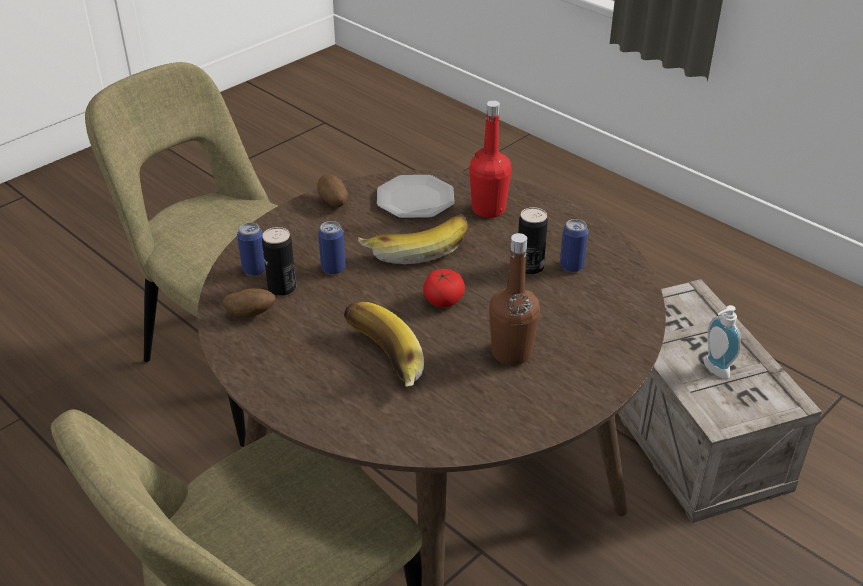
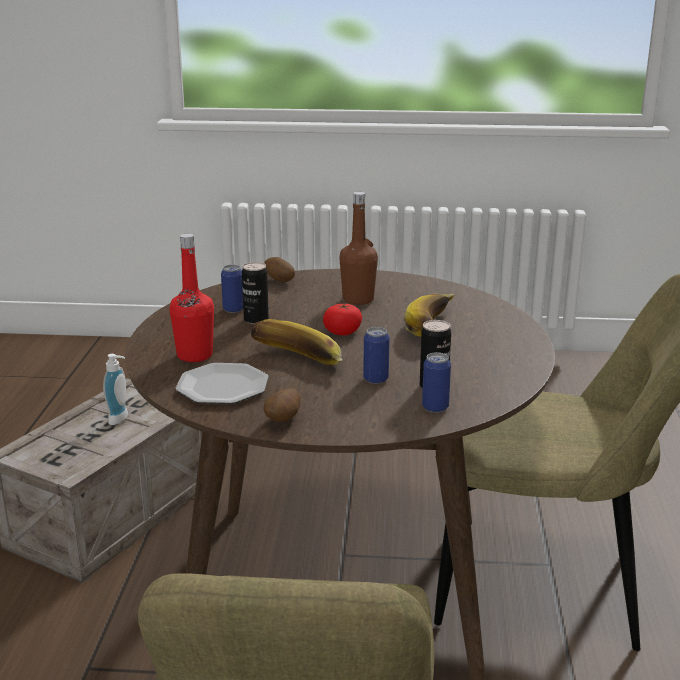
camera: 130 degrees left, 15 degrees down
(251, 314) = (481, 383): potato -> potato (279, 281)

